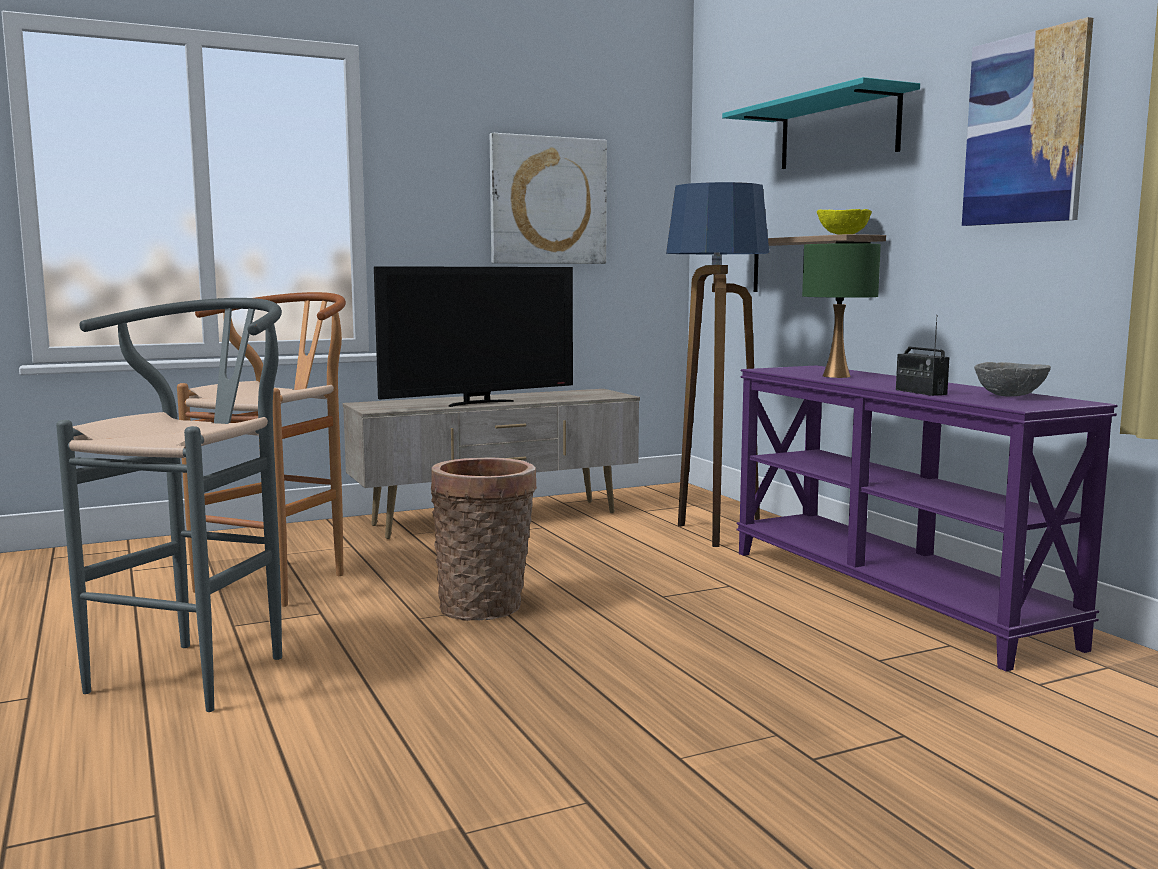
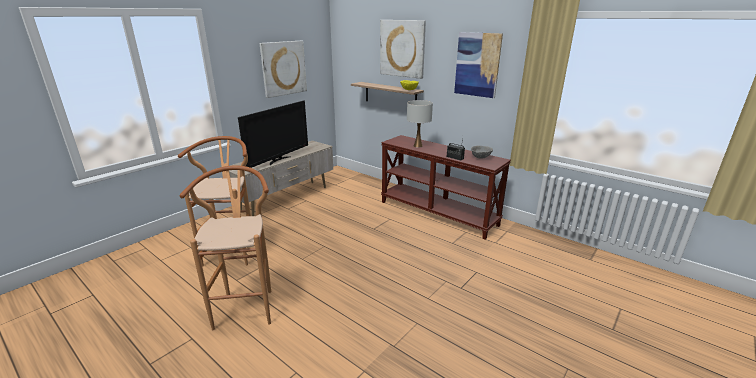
camera: 25 degrees left, 15 degrees up
(203, 668) = (246, 304): grey stool -> brown stool
(486, 608) = (321, 248): basket -> none
(710, 533) = (366, 193): floor lamp -> none
(835, 376) = (417, 146): green table lamp -> white table lamp
(838, 131) = (402, 48): turquoise shelf -> picture
(891, 595) = (438, 213): purple console table -> brown console table

